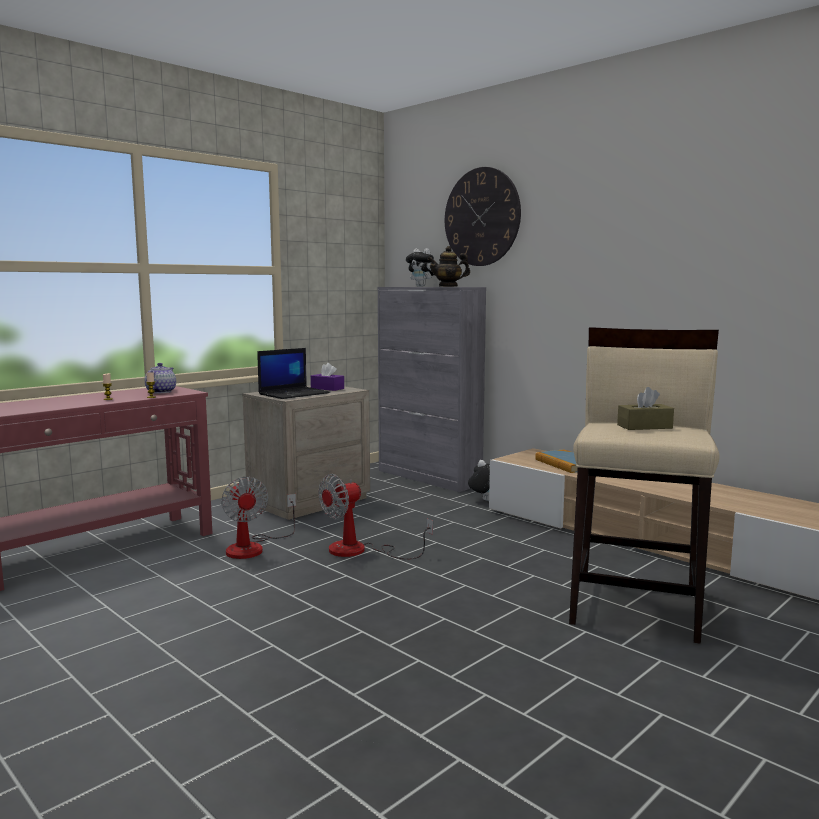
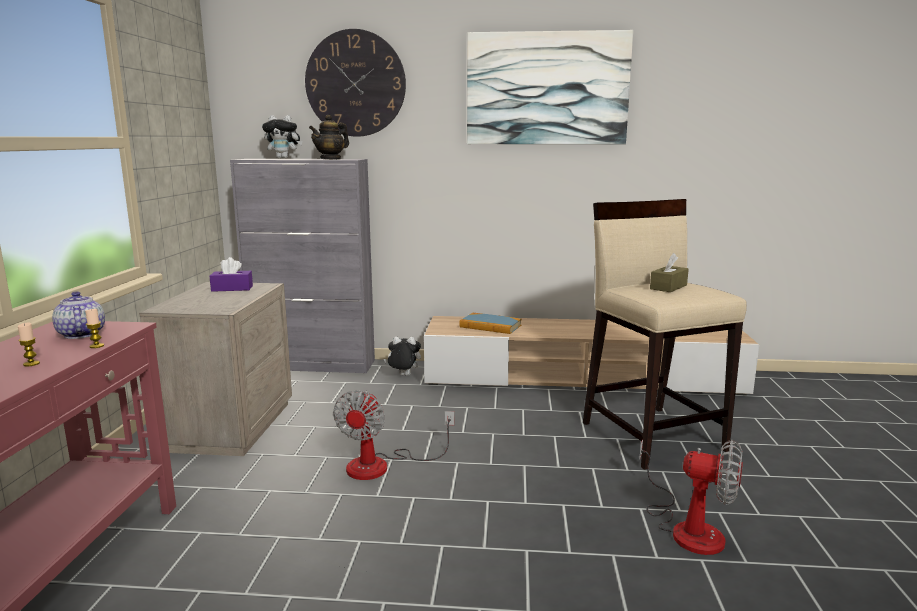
camera: 40 degrees left, 5 degrees up
(253, 547) = (260, 504): fan -> fan (687, 527)
(294, 393) = (213, 302): laptop -> none
(650, 210) = (547, 89): none -> picture

